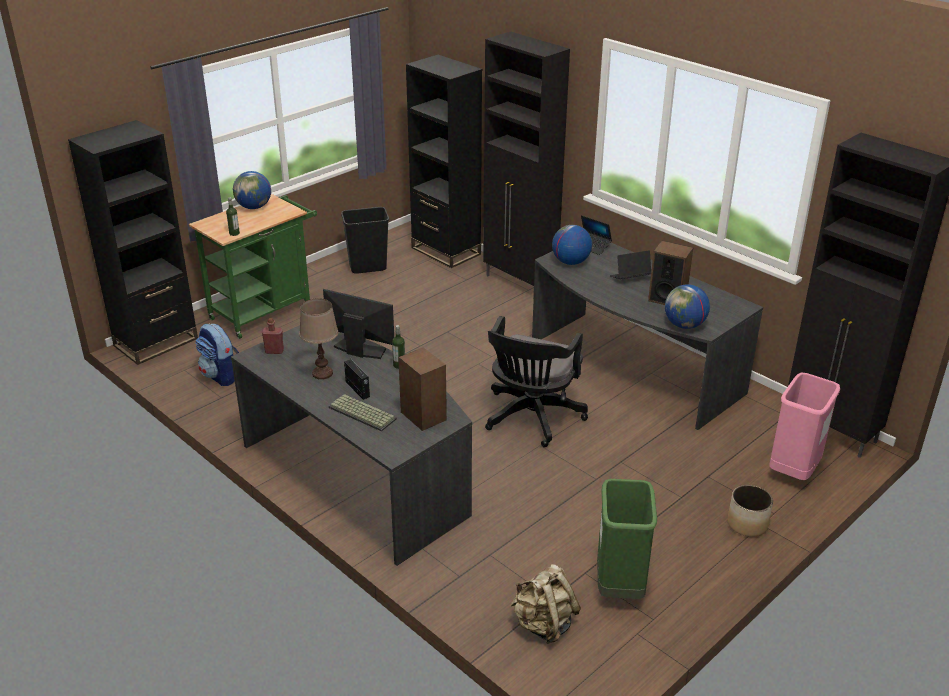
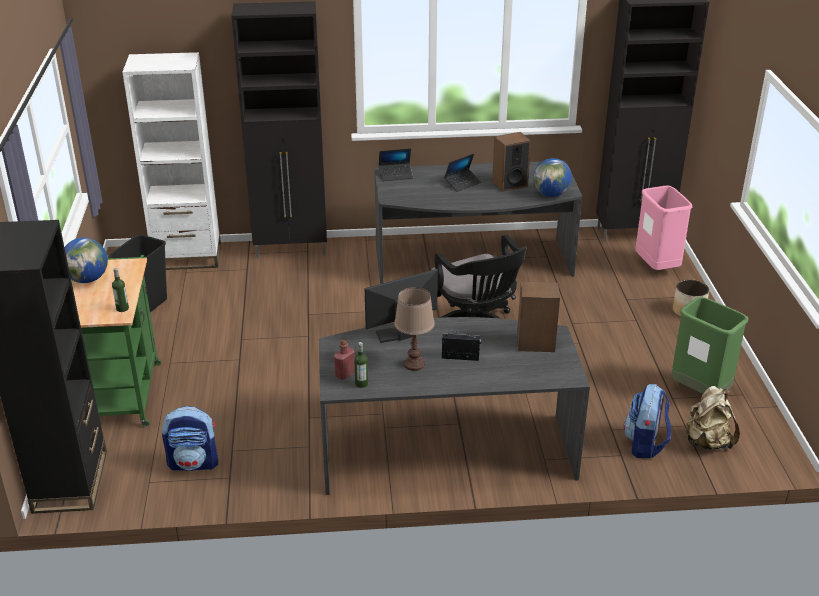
camera: 50 degrees left, 0 degrees up
(361, 413) = (497, 369): keyboard -> none
(399, 365) = (450, 324): bottle -> bottle (361, 384)
(445, 251) = (187, 257): black bookcase -> white bookcase
(492, 585) = (645, 444): none -> backpack
(570, 262) = (405, 193): globe -> none
(629, 278) = (462, 183): laptop -> laptop turned 150 degrees counterclockwise

